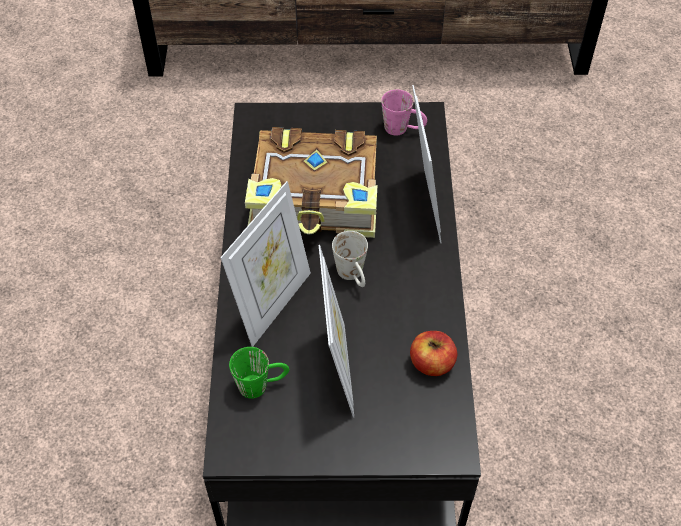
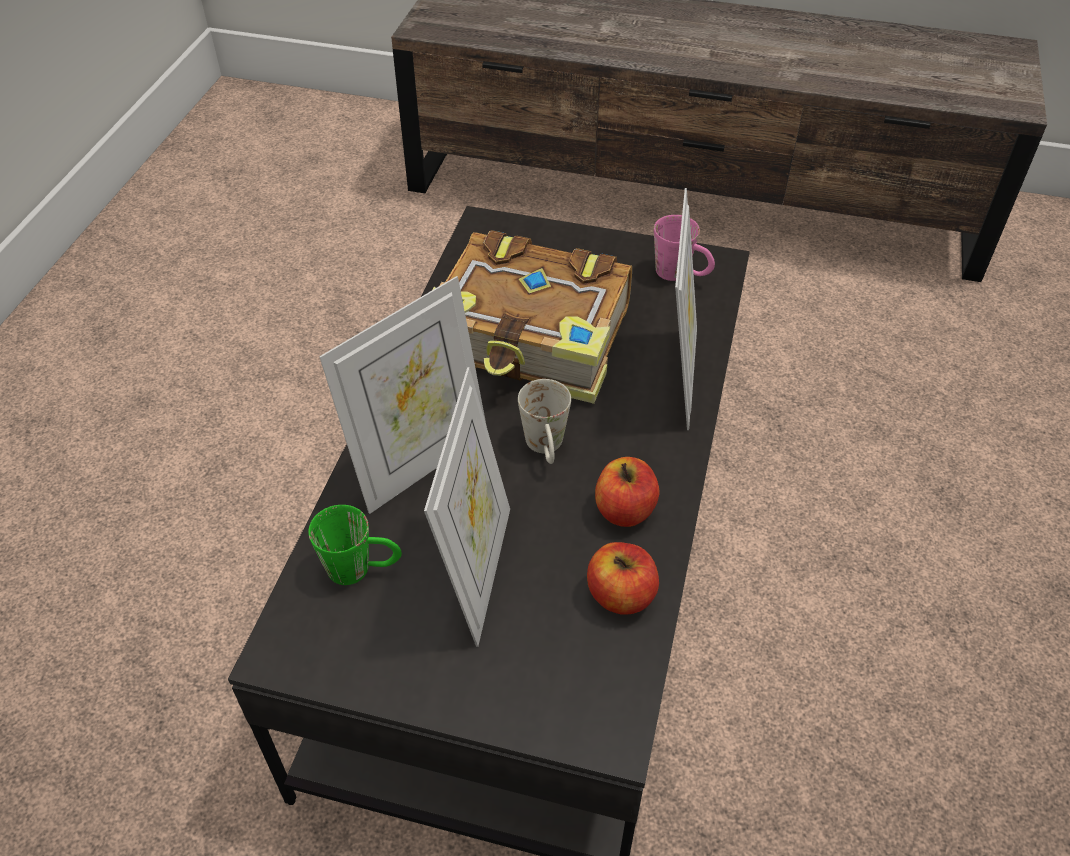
camera: 15 degrees right, 5 degrees down
(417, 307) = (625, 510): none -> apple

